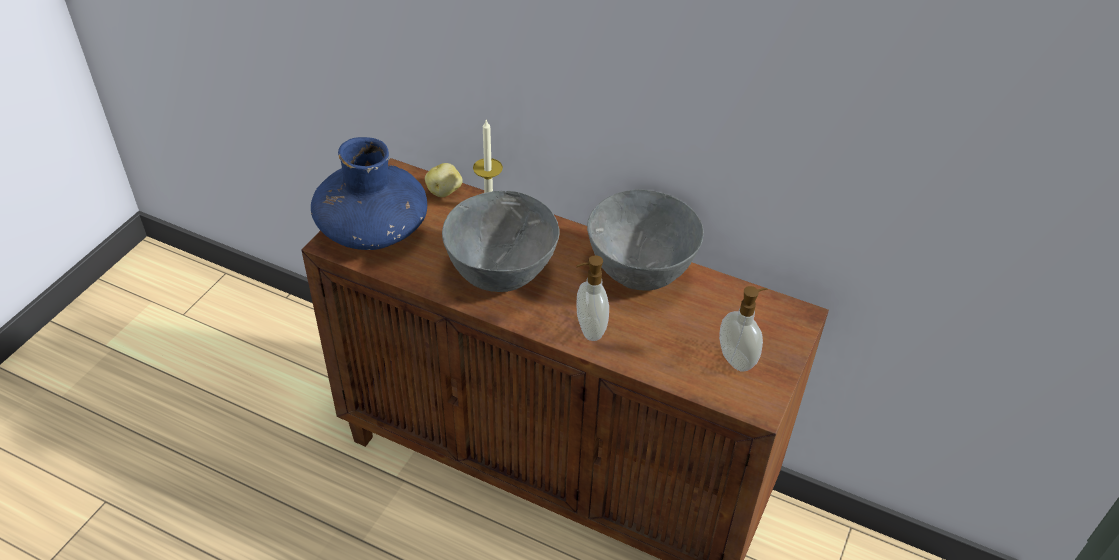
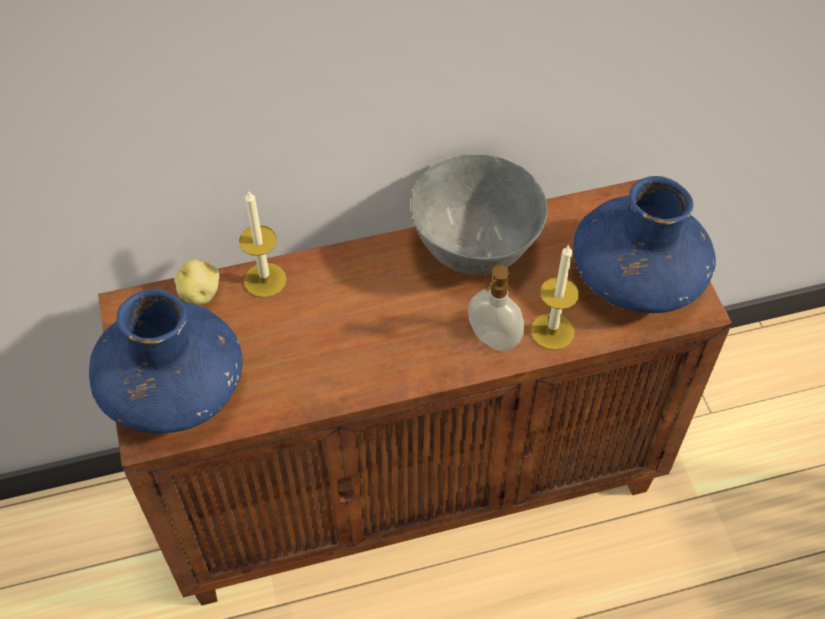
camera: 40 degrees left, 10 degrees up
(500, 275) = (355, 344): grey bowl -> none
(635, 351) = (552, 331): none -> candle
(737, 359) = (637, 276): soap dispenser -> blue vase

